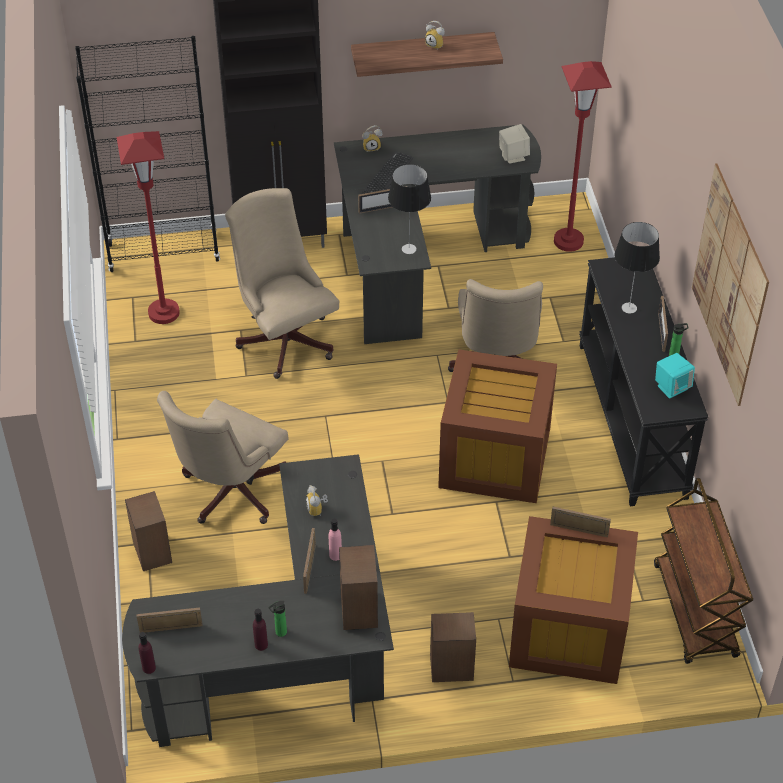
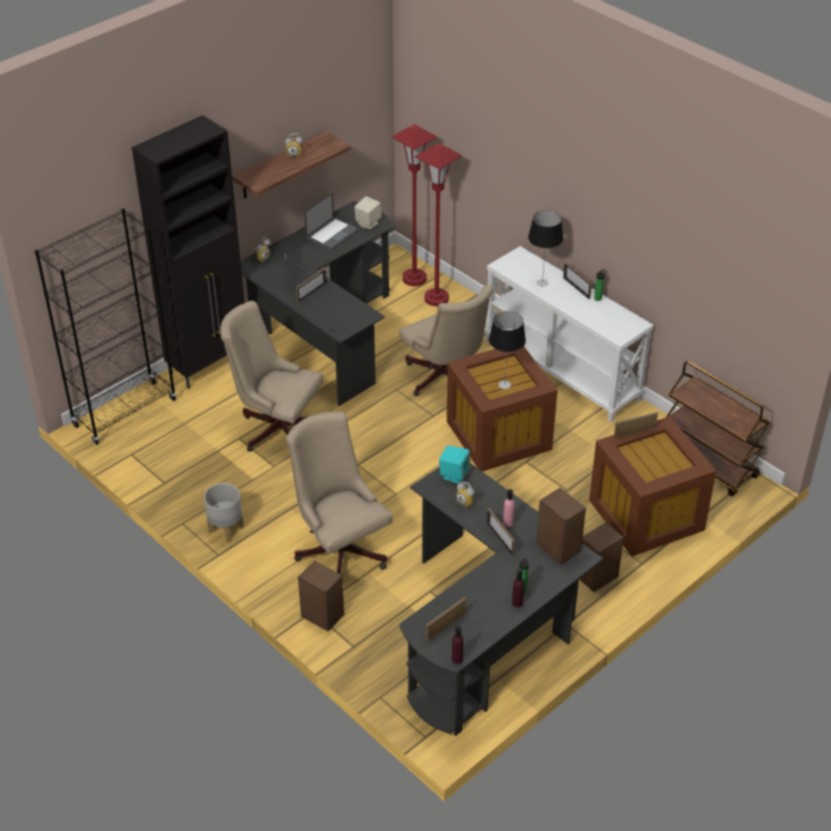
camera: 35 degrees left, 5 degrees down
(146, 416) = (225, 529): none -> grey planter
(164, 313) = (167, 453): red floor lamp -> red floor lamp (436, 298)
(229, 493) = (340, 548): beige office chair -> beige office chair turned 150 degrees clockwise
(409, 248) = (357, 311): table lamp -> table lamp (504, 384)
(465, 152) = (332, 233): none -> laptop
(633, 419) = (562, 369): black console table -> white console table
(672, 387) = (616, 317): turquoise speaker -> turquoise speaker (454, 474)
(729, 284) = (657, 214): picture -> none

